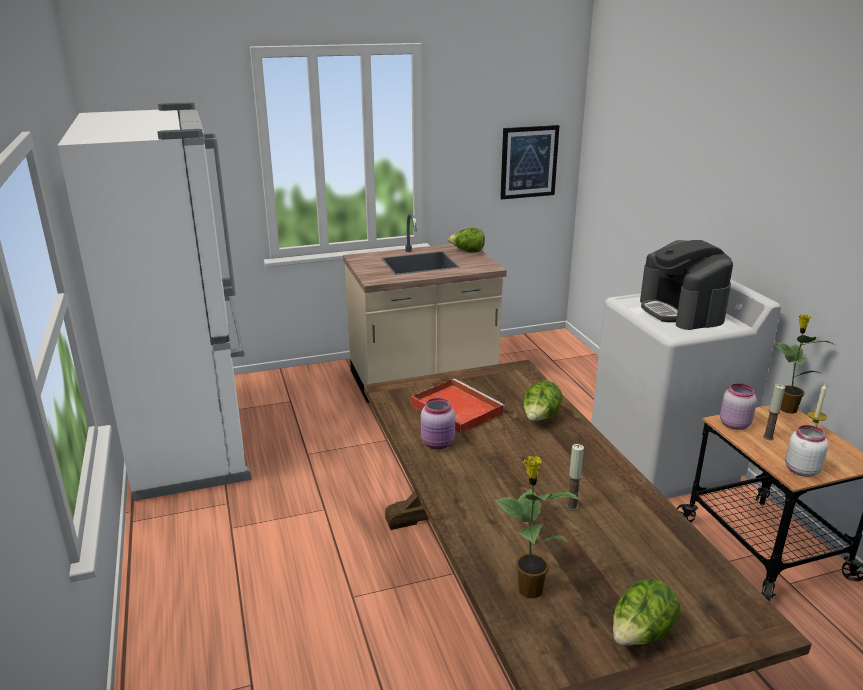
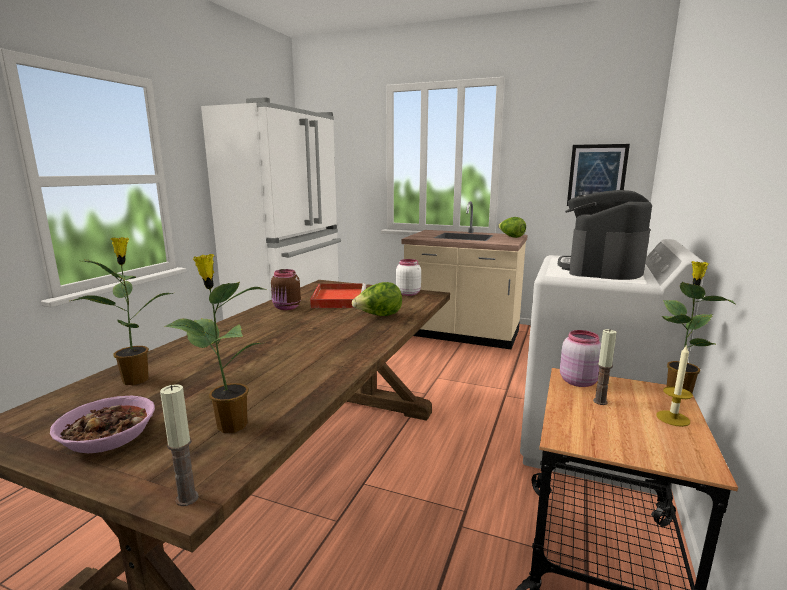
camera: 40 degrees right, 10 degrees down
(438, 443) = (287, 308): pink jar -> brown jar
(572, 506) = (276, 357): candle -> candle (187, 498)
(641, 636) = (108, 436): lettuce -> bowl
(682, 578) = (230, 425): none -> potted plant
(800, 470) = (585, 436): white jar -> white jar (408, 293)

